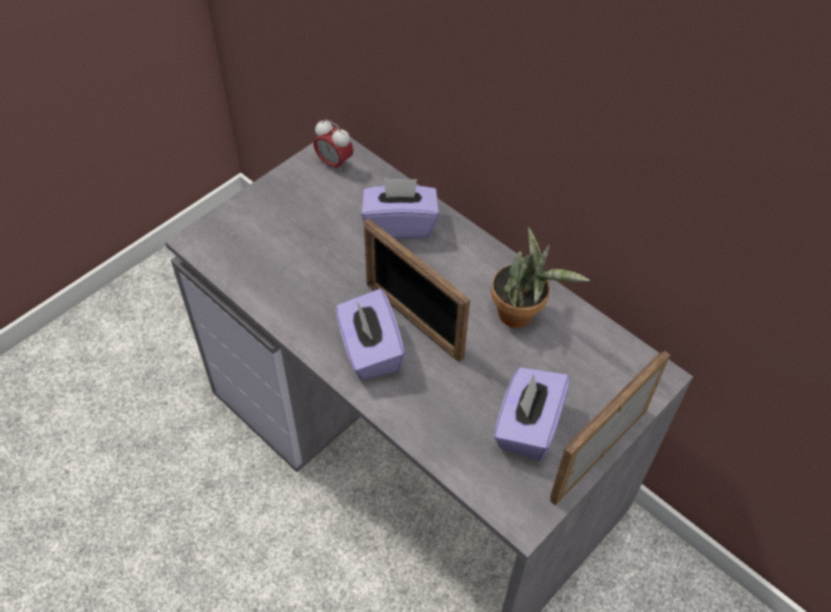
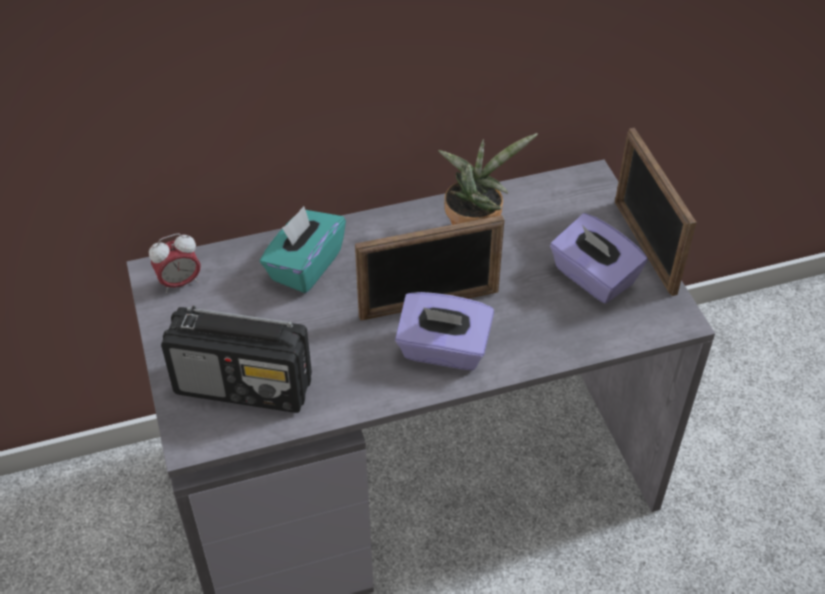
camera: 60 degrees left, 5 degrees down
(260, 246) = (245, 386): none -> radio
(400, 224) = (305, 266): purple tissue box -> turquoise tissue box

